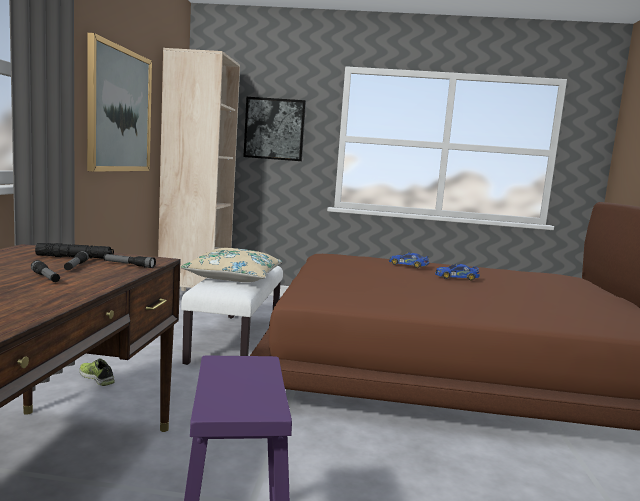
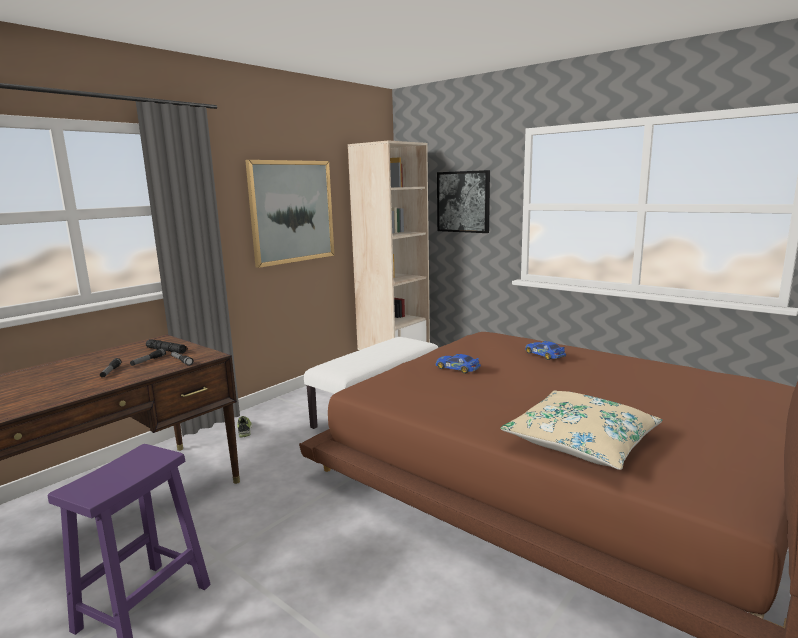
camera: 35 degrees right, 5 degrees up
(234, 277) = (364, 356): beige pillow -> beige pillow (581, 441)
(456, 277) = (574, 377): toy car -> toy car (457, 368)

